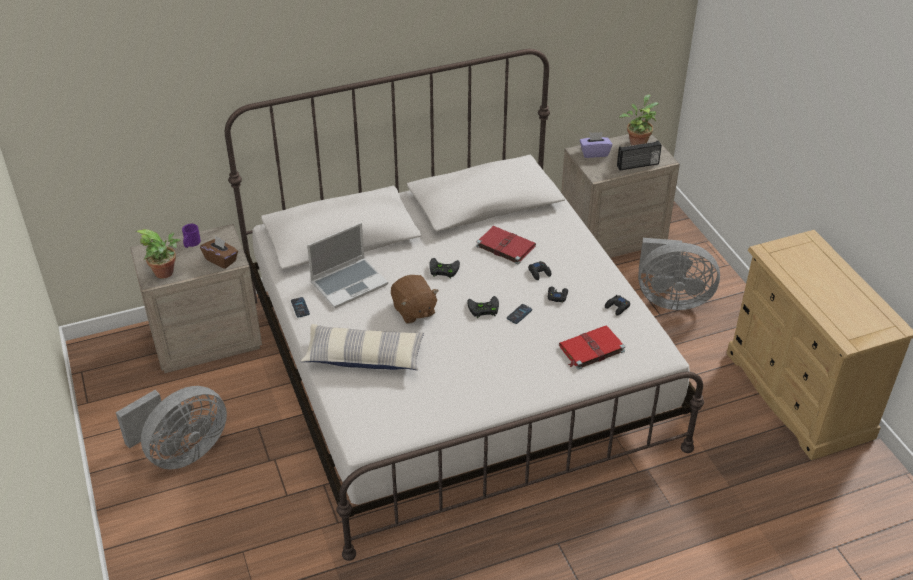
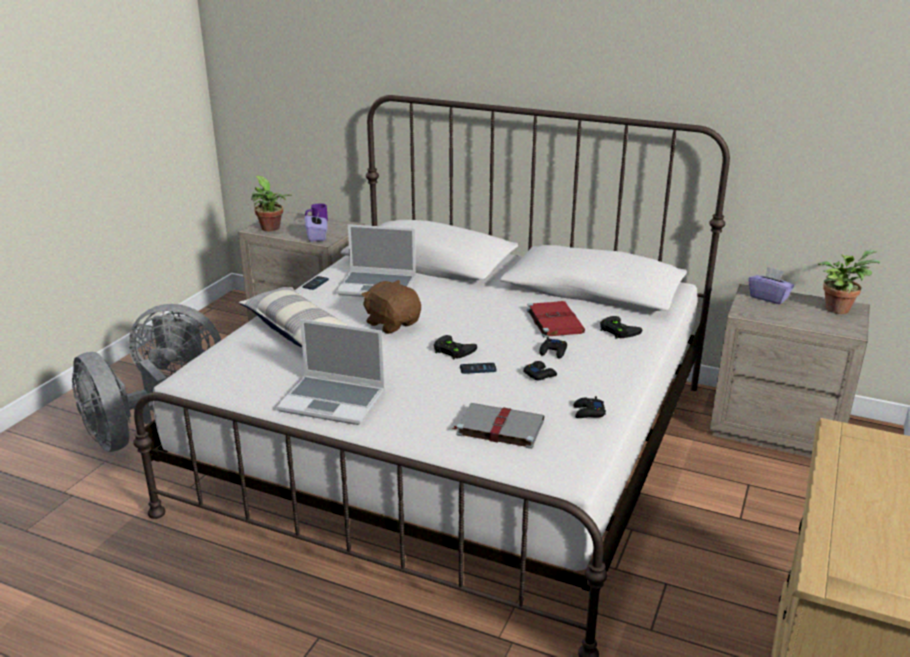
camera: 45 degrees right, 15 degrees down
(221, 260) = (317, 237): brown tissue box -> purple tissue box
(413, 311) = (392, 323): brown plush toy -> brown plush toy turned 120 degrees clockwise
(442, 270) = (467, 311): black game controller -> black game controller (617, 330)
(479, 394) = (334, 401): none -> laptop
(590, 349) = (499, 427): red book -> grey book
(638, 165) = (807, 323): radio -> none
(670, 299) = (774, 512): grey fan -> grey fan (122, 438)

